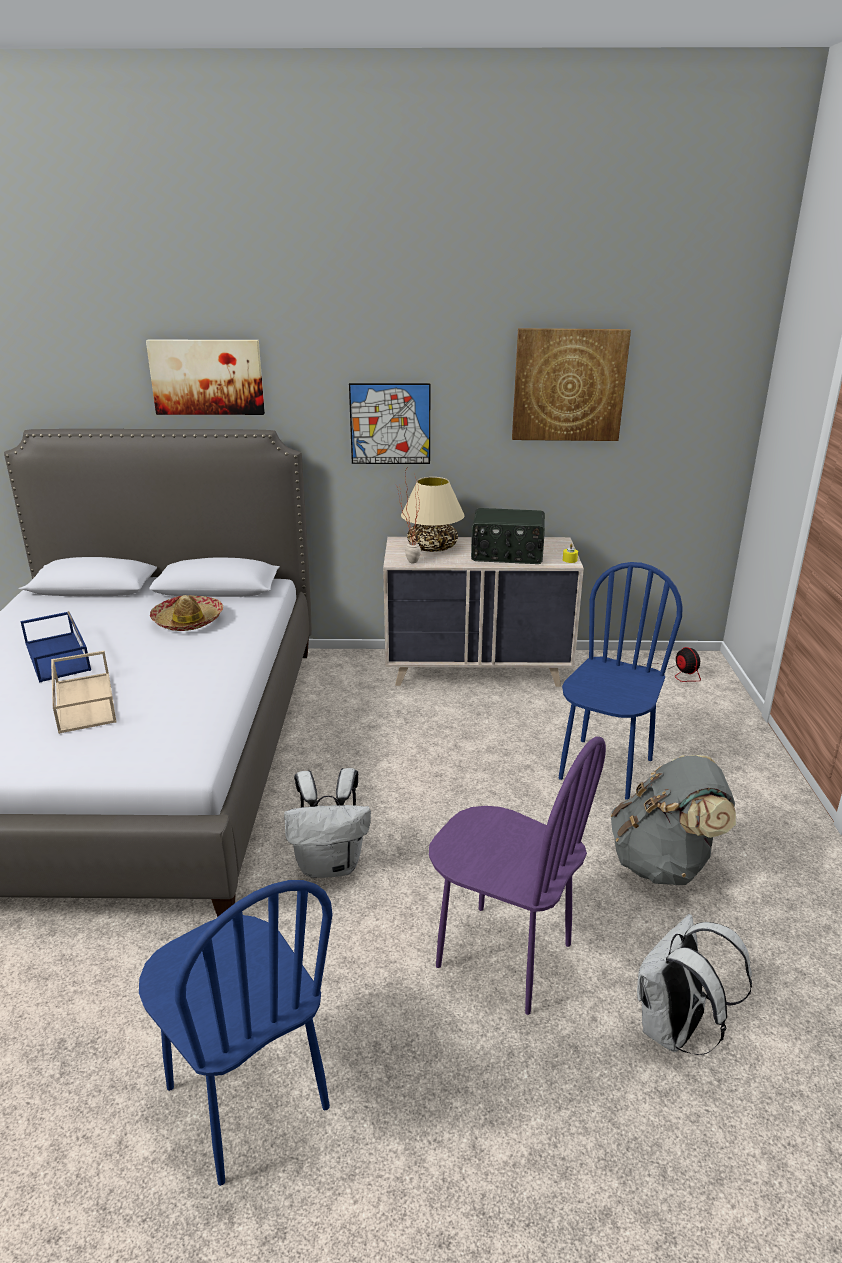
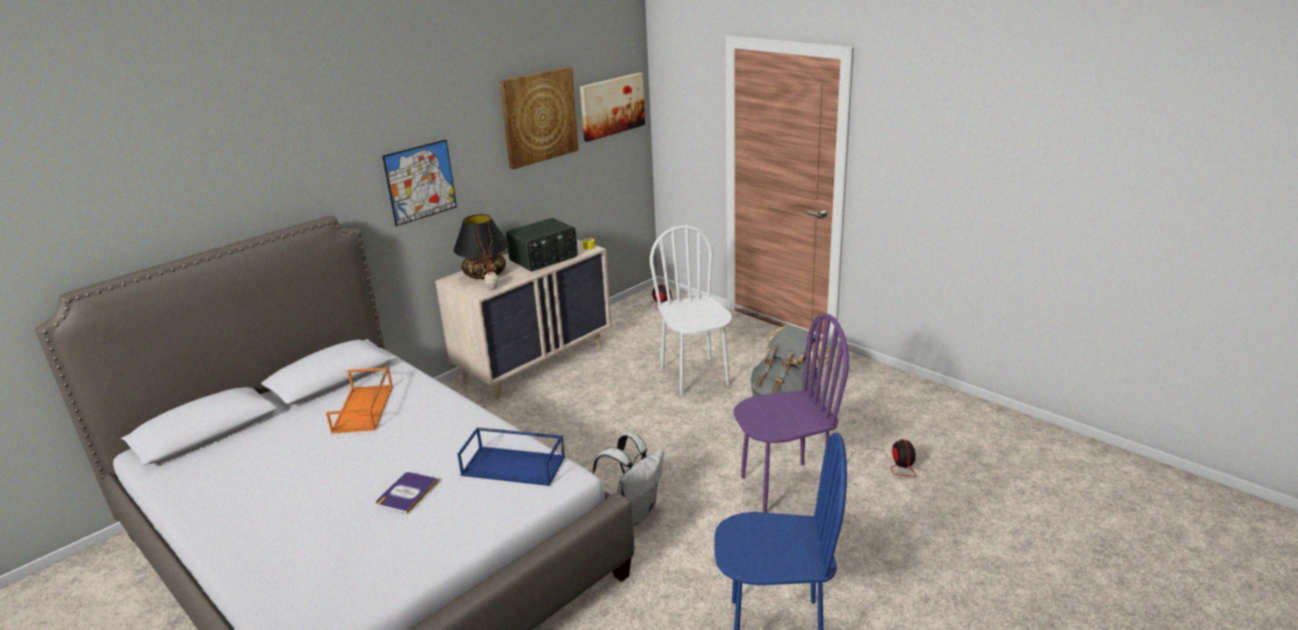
camera: 45 degrees left, 0 degrees up
(58, 657) = (309, 484): blue tray -> blue tray (515, 465)
(83, 702) = (407, 493): beige tray -> book
(188, 621) = (364, 409): hat -> orange tray
(207, 377) = (252, 183): picture -> picture (612, 106)
(432, 547) = (485, 274): beige table lamp -> black table lamp
(605, 768) = (695, 376): blue chair -> white chair
(674, 1030) = (887, 465): white backpack -> fan

